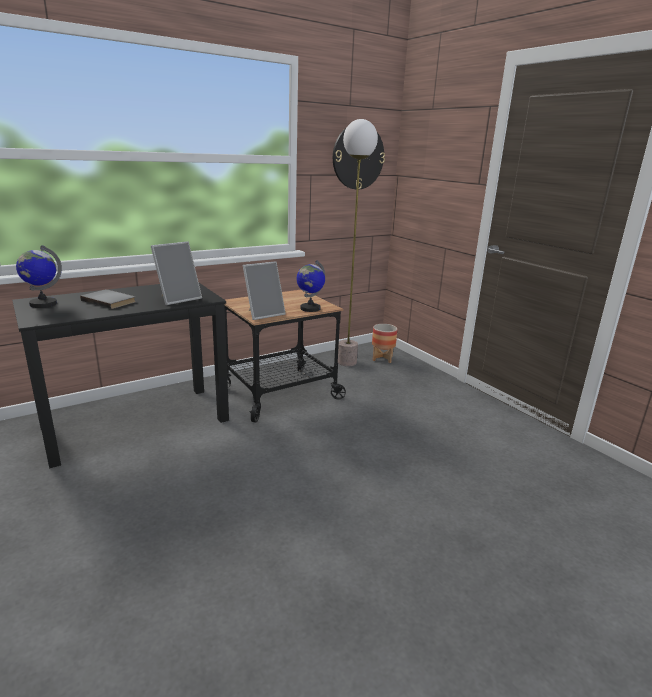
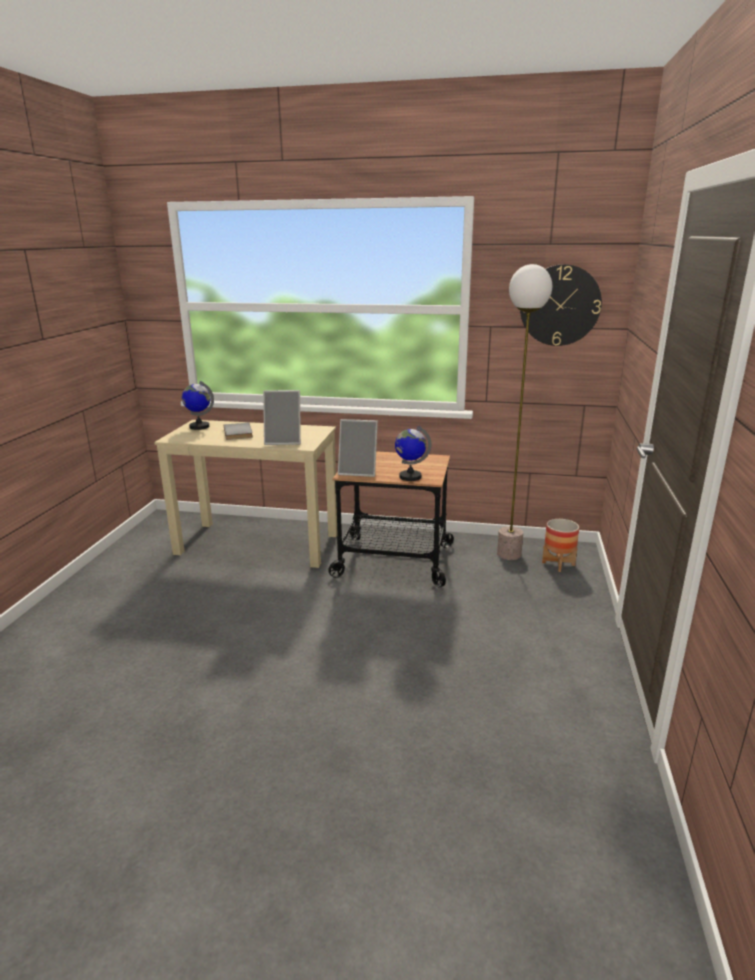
camera: 45 degrees right, 0 degrees up
(137, 422) = (258, 544): black desk -> beige desk

